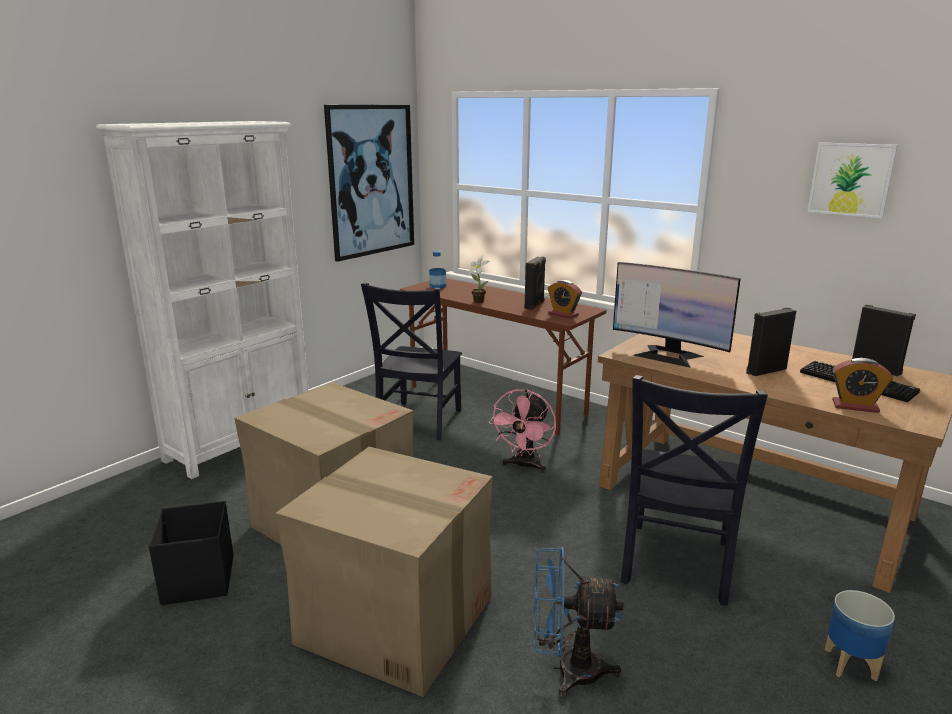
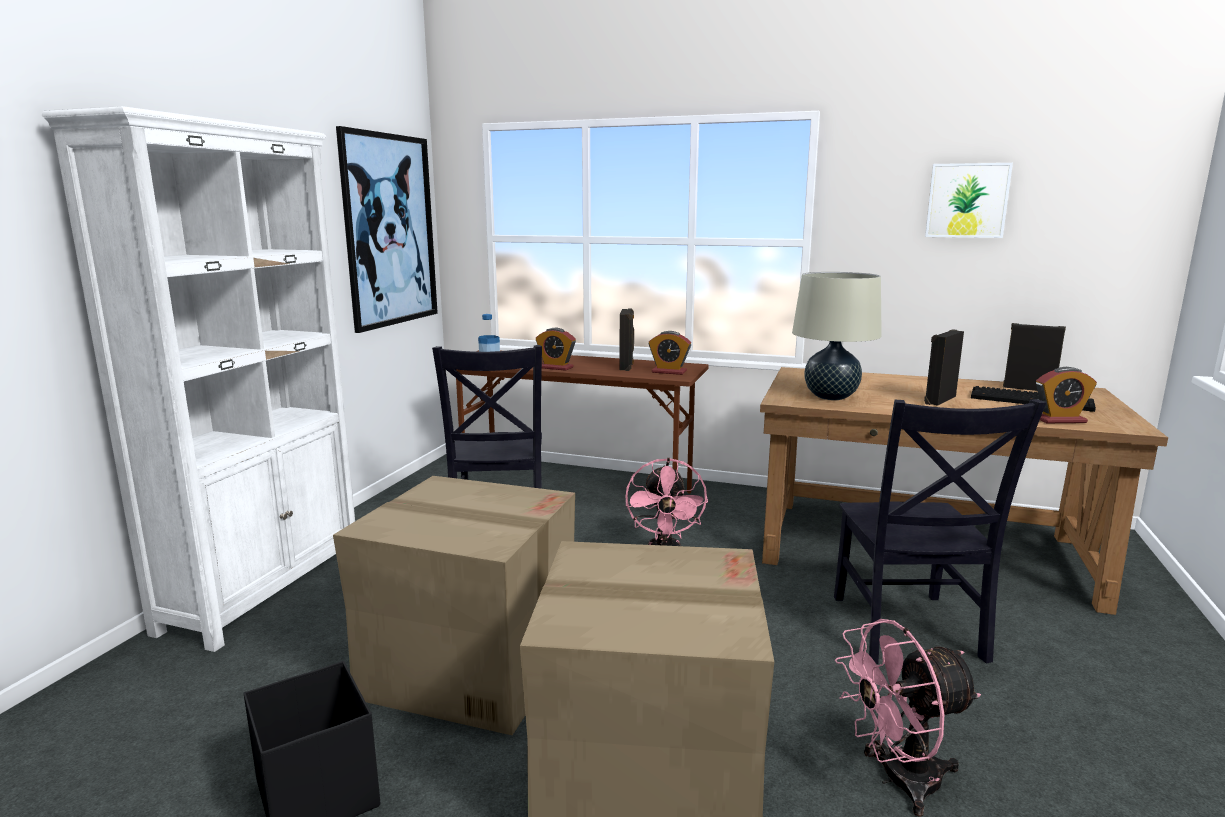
camera: 20 degrees left, 5 degrees down
(478, 301) = (556, 367): potted plant -> alarm clock
(567, 669) = (897, 780): blue fan -> pink fan
(668, 355) = (831, 397): monitor -> beige table lamp
(849, 664) = (1148, 694): planter -> none

